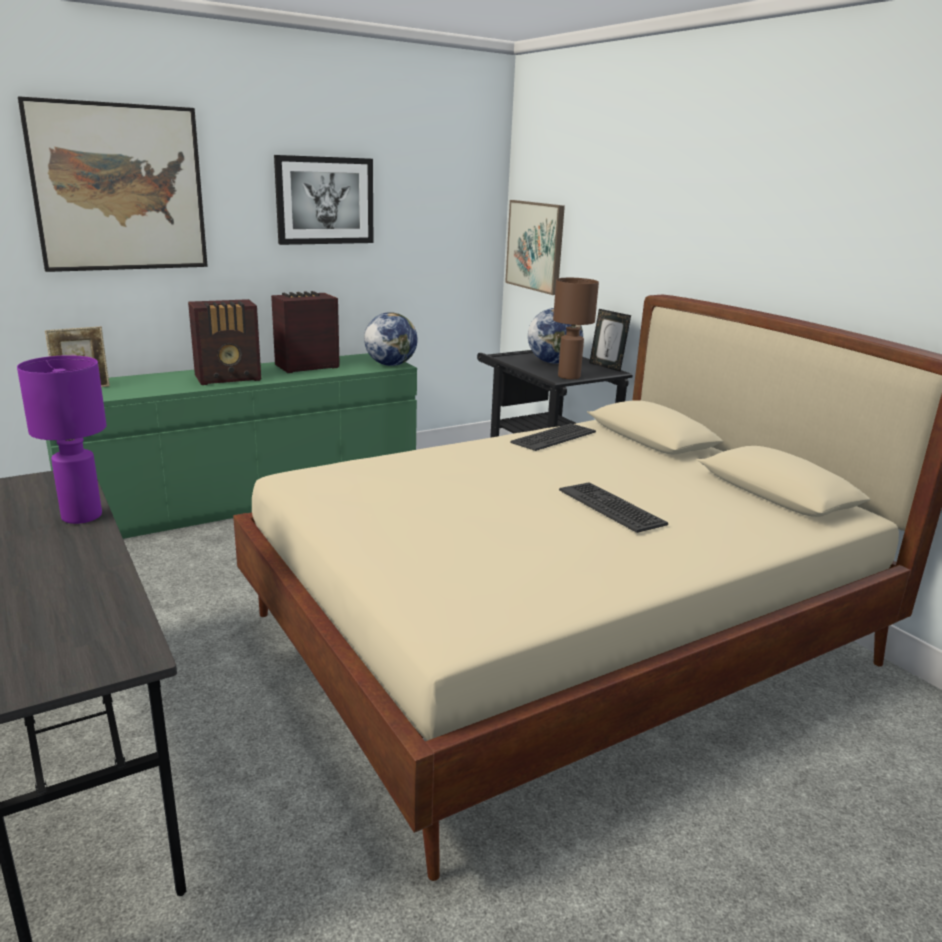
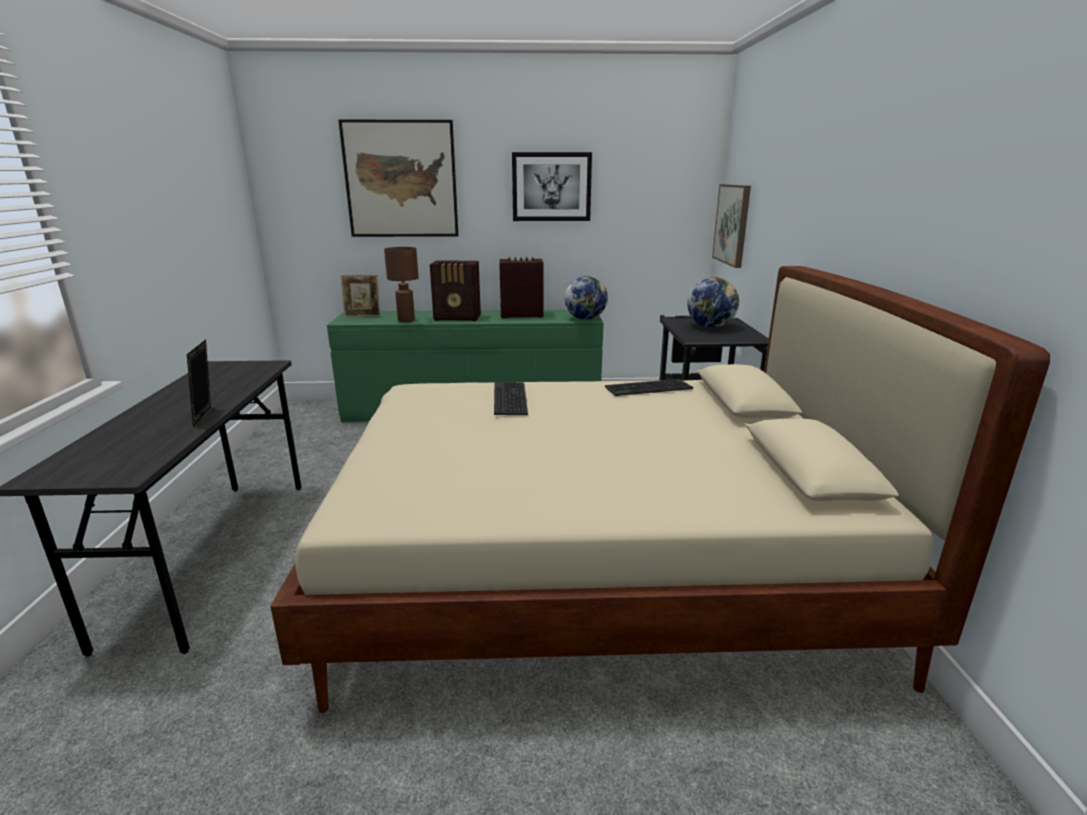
camera: 30 degrees right, 0 degrees up
(82, 516) = (238, 388): purple table lamp -> none
(568, 376) = (705, 339): brown table lamp -> brown table lamp (406, 320)
(606, 366) = (757, 334): picture frame -> picture frame (207, 416)
(612, 507) = (613, 451): keyboard -> keyboard (511, 399)

